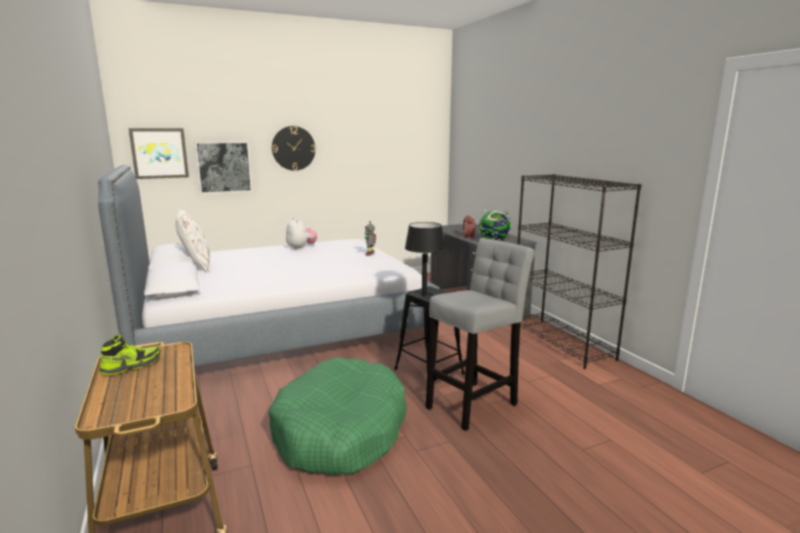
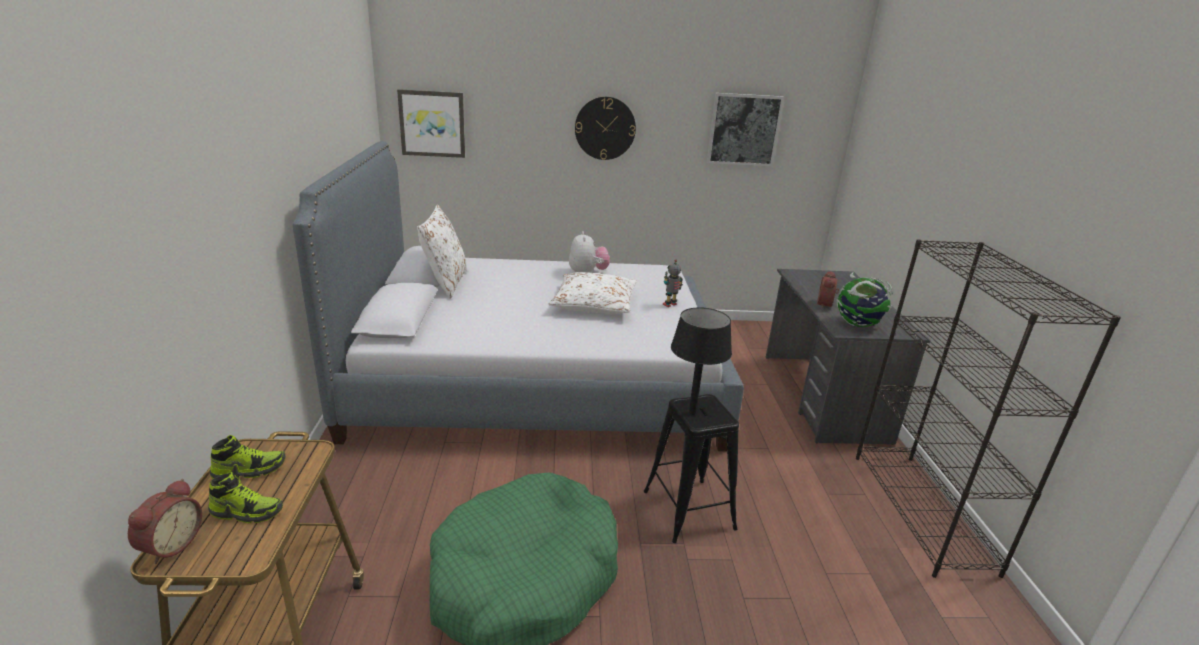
camera: 20 degrees right, 10 degrees up
(100, 411) = (170, 545): none -> alarm clock
(151, 384) = (247, 512): none -> shoe
(224, 167) = (510, 147): picture -> picture (743, 129)
(318, 260) = (594, 304): none -> white pillow
(474, 403) = (724, 590): grey stool -> none

